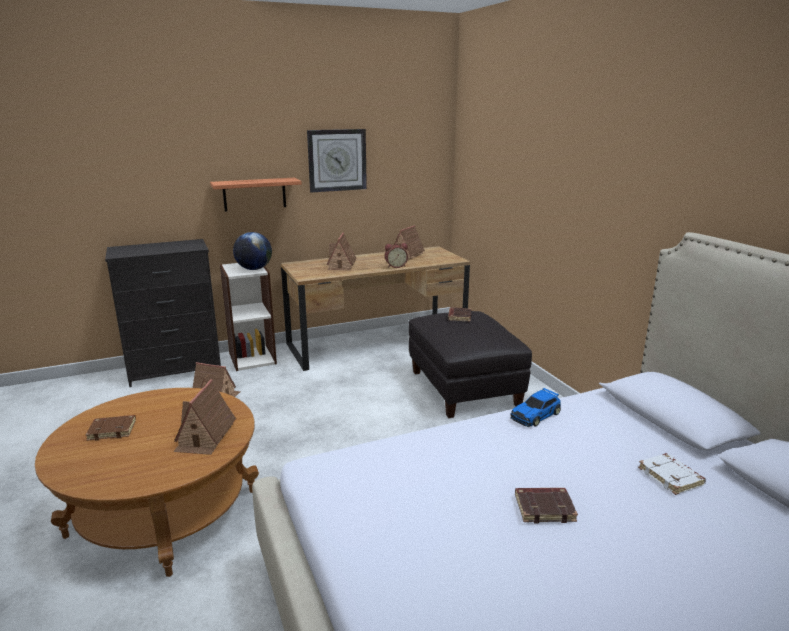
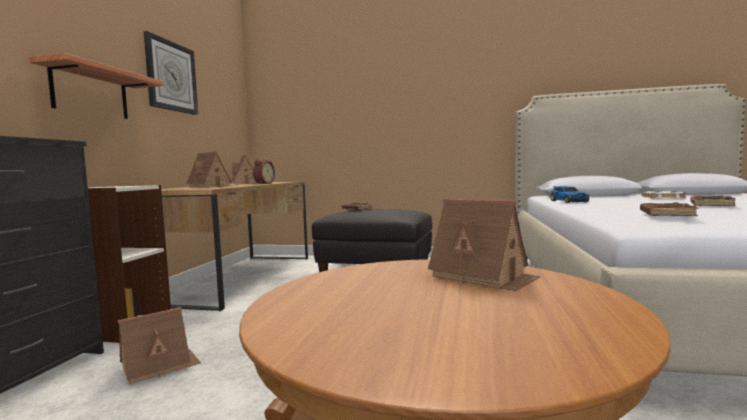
camera: 55 degrees left, 15 degrees down
(113, 430) = (385, 321): brown book -> brown book (665, 214)
(254, 269) = (129, 185): globe -> none

